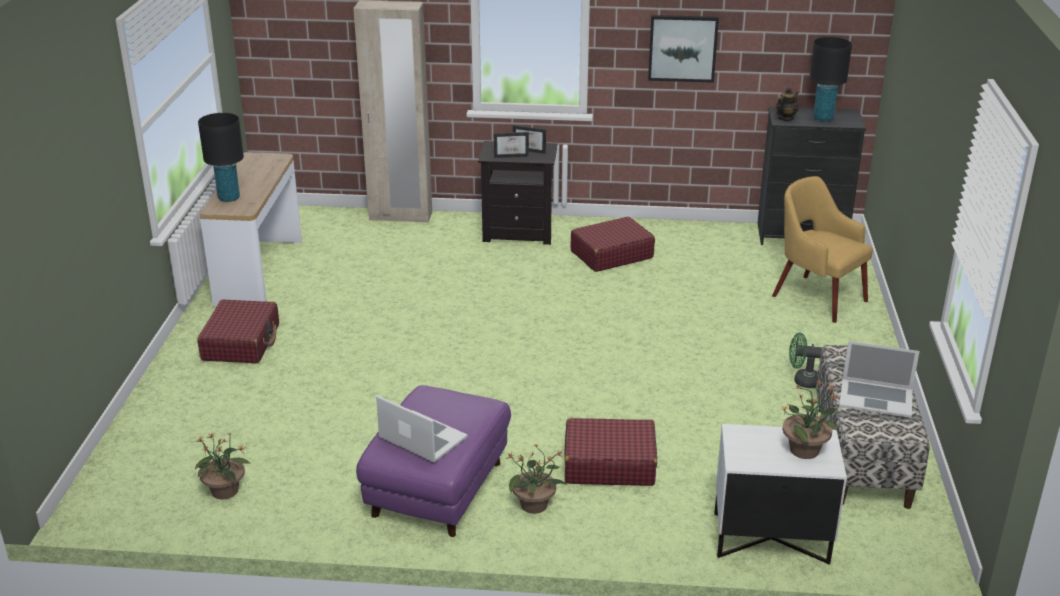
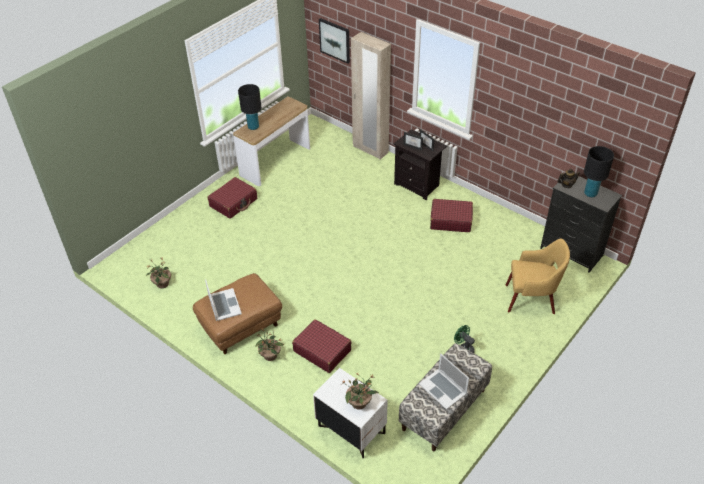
camera: 35 degrees right, 15 degrees up
(438, 489) = (240, 326): purple ottoman -> brown ottoman
(682, 48) = (524, 119): picture -> picture (335, 40)
(817, 297) = (531, 299): yellow armchair -> yellow armchair turned 105 degrees clockwise

